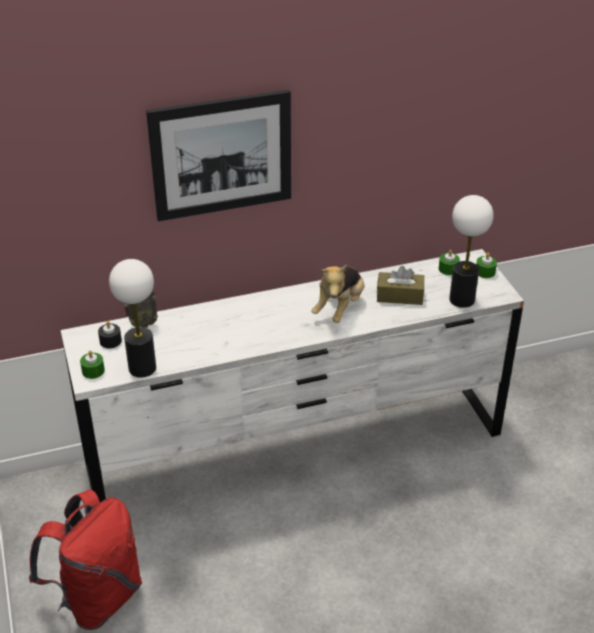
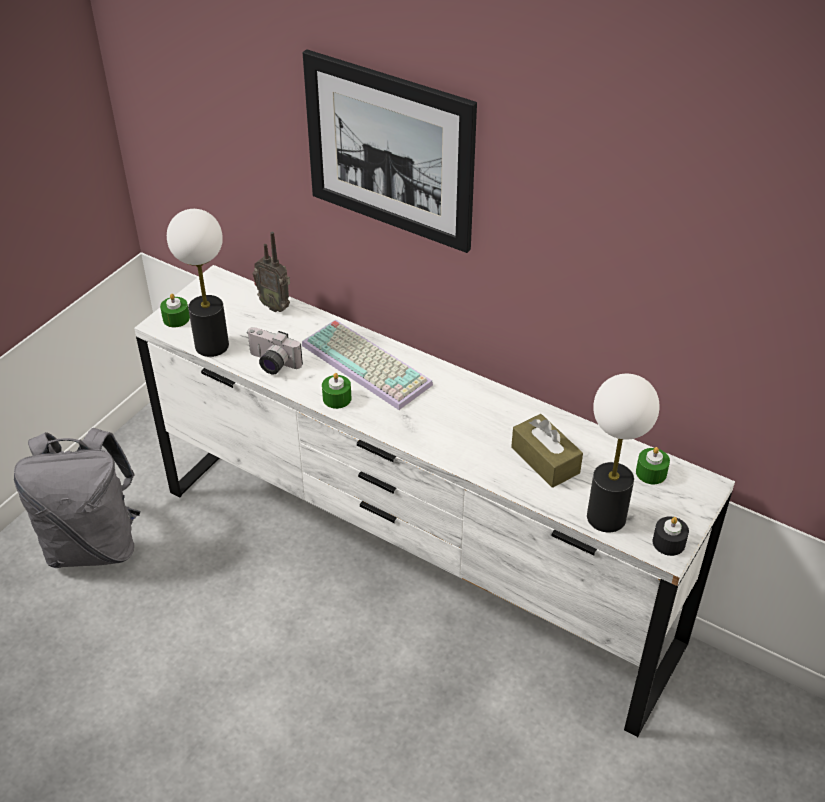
camera: 50 degrees right, 5 degrees up
(97, 598) = (94, 545): red backpack -> grey backpack
(110, 341) = (229, 302): black candle -> black candle (668, 542)
(194, 352) = (271, 364): none -> camera
(246, 315) = (369, 364): none -> keyboard
(340, 308) = (464, 424): plush toy -> none
(485, 272) = (689, 509): green candle -> green candle (337, 398)

